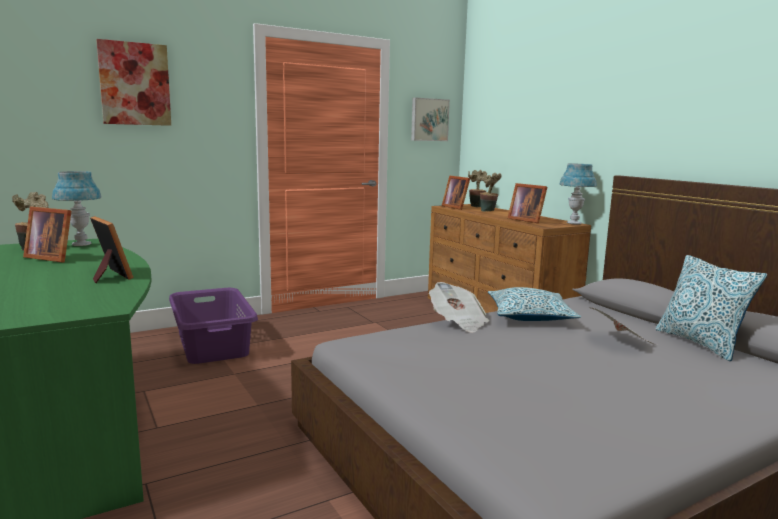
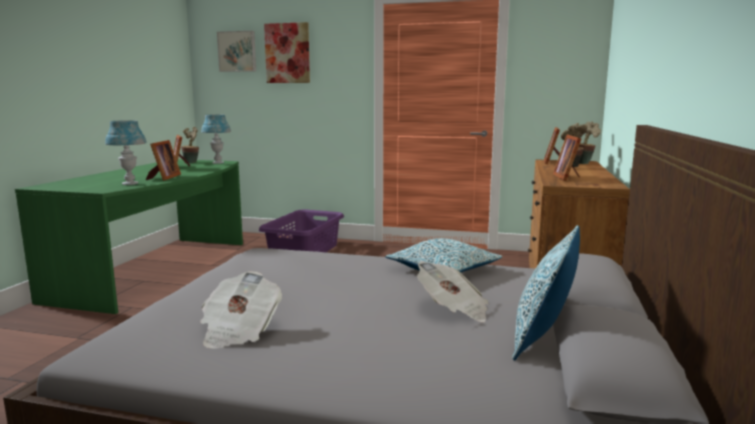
camera: 45 degrees right, 0 degrees up
(429, 120) = (559, 67): picture -> picture (237, 51)
(458, 322) = (366, 258): newspaper -> newspaper (239, 330)
(574, 223) = (613, 185): blue table lamp -> blue table lamp (130, 184)

